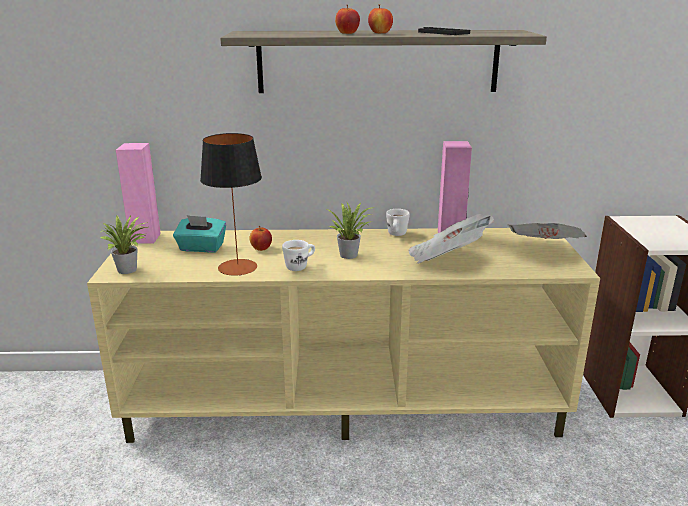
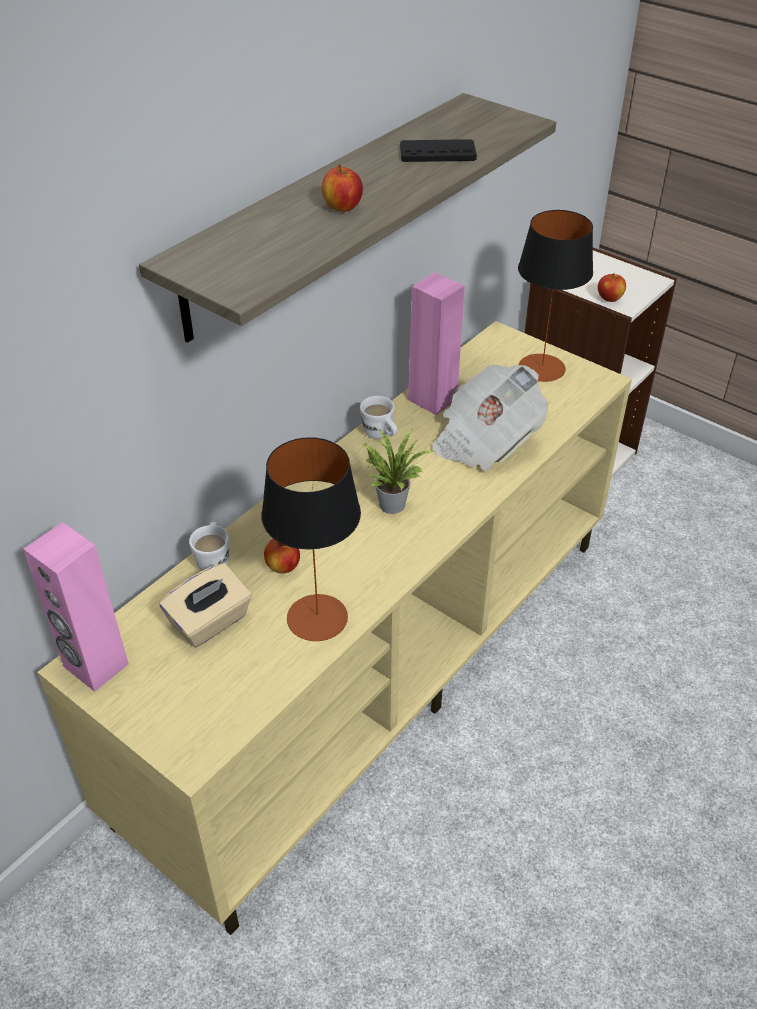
camera: 50 degrees left, 20 degrees up
(129, 270) = (200, 731): potted plant -> none
(201, 248) = (210, 622): turquoise tissue box -> beige tissue box
(300, 266) = (378, 561): white mug -> white mug (214, 559)
(380, 33) = (375, 187): apple -> apple (609, 298)
(544, 251) = (542, 368): newspaper -> table lamp

